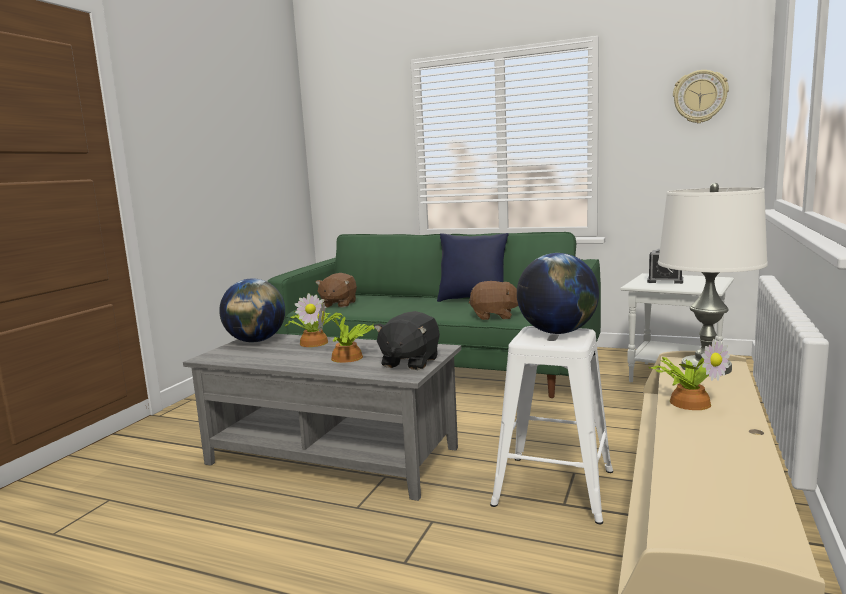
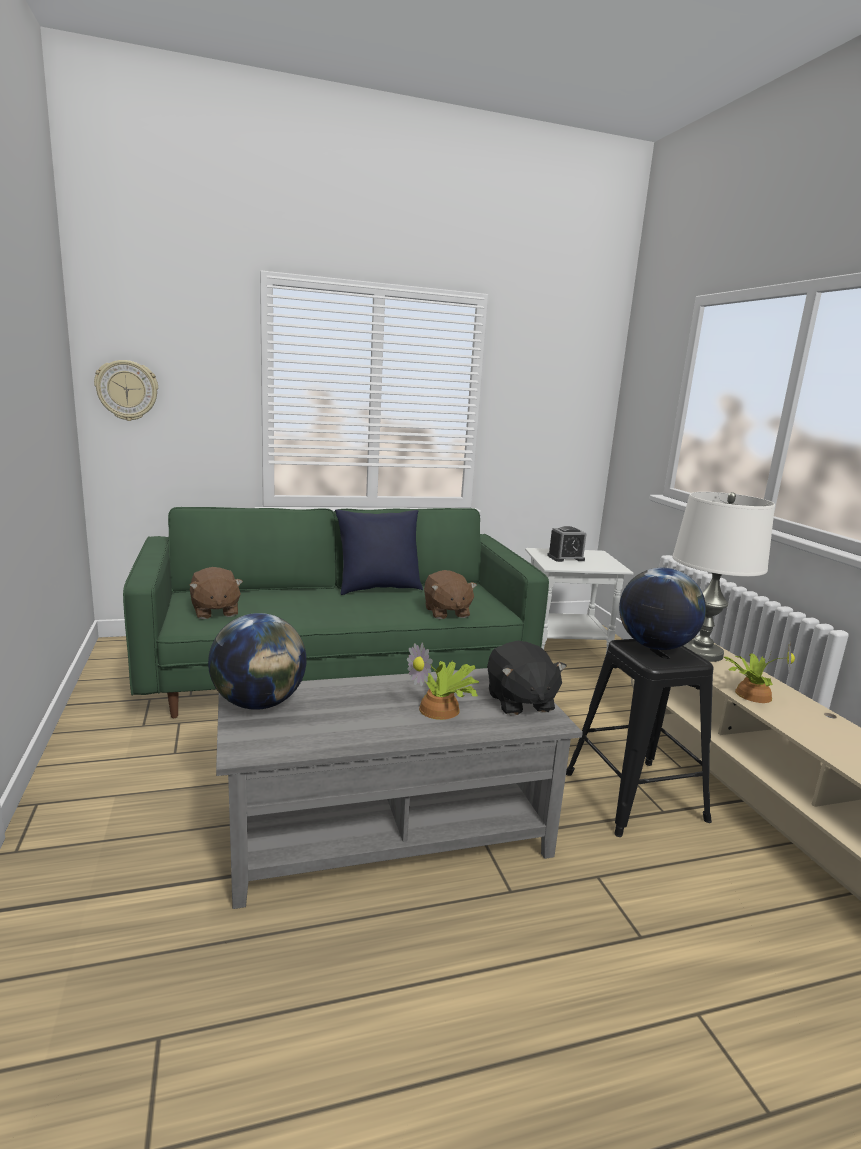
camera: 40 degrees left, 5 degrees up
(315, 342) = (349, 690): potted plant -> none
(494, 316) = (446, 612): brown plush toy -> brown plush toy turned 105 degrees clockwise
(555, 488) = (636, 796): white stool -> black stool
(700, 97) = (570, 376): wall clock -> wall clock (127, 390)

